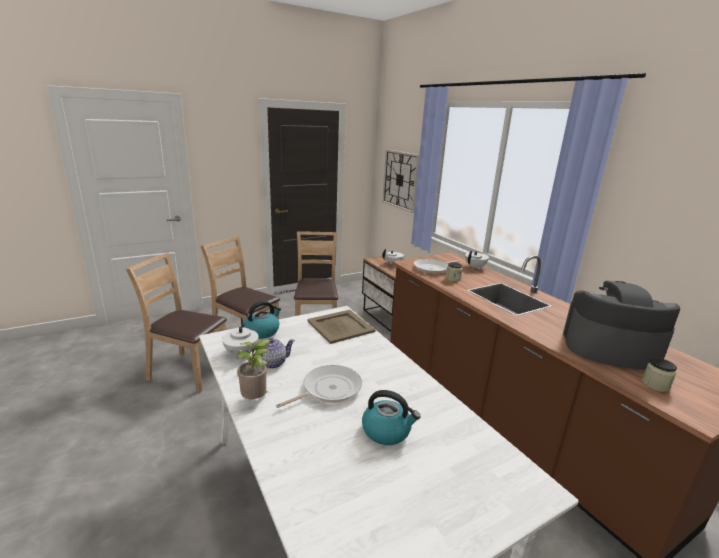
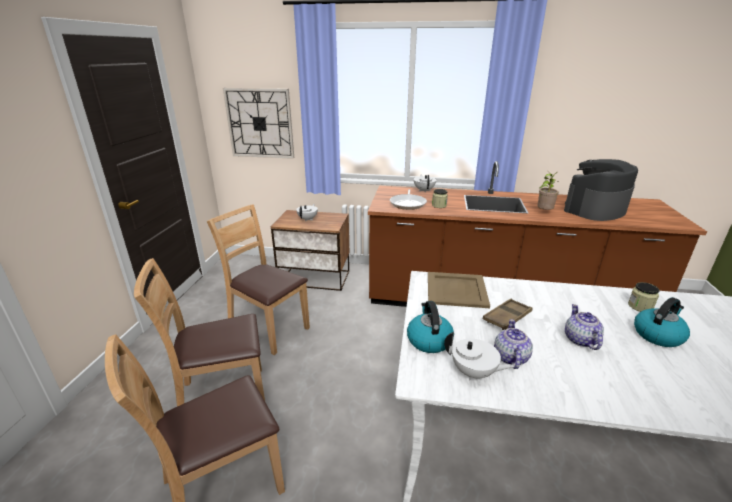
camera: 50 degrees left, 5 degrees up
(256, 399) = (586, 393): potted plant -> potted plant (543, 212)
(325, 353) = (507, 317): none -> brown tray
(328, 389) = (580, 340): frying pan -> teapot
(655, 385) = (646, 218): jar -> jar (640, 306)

